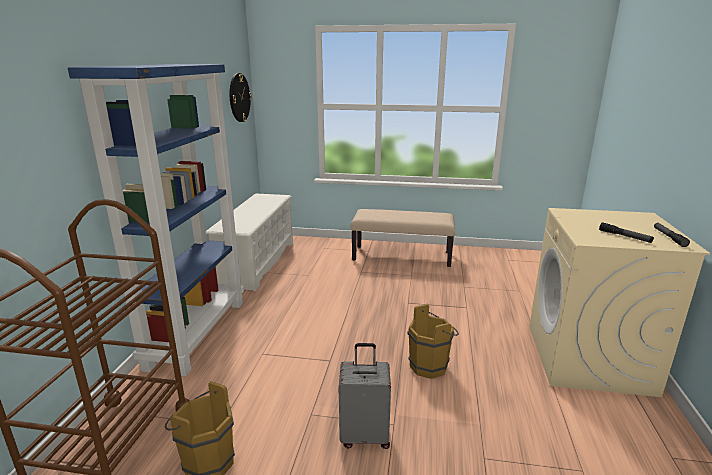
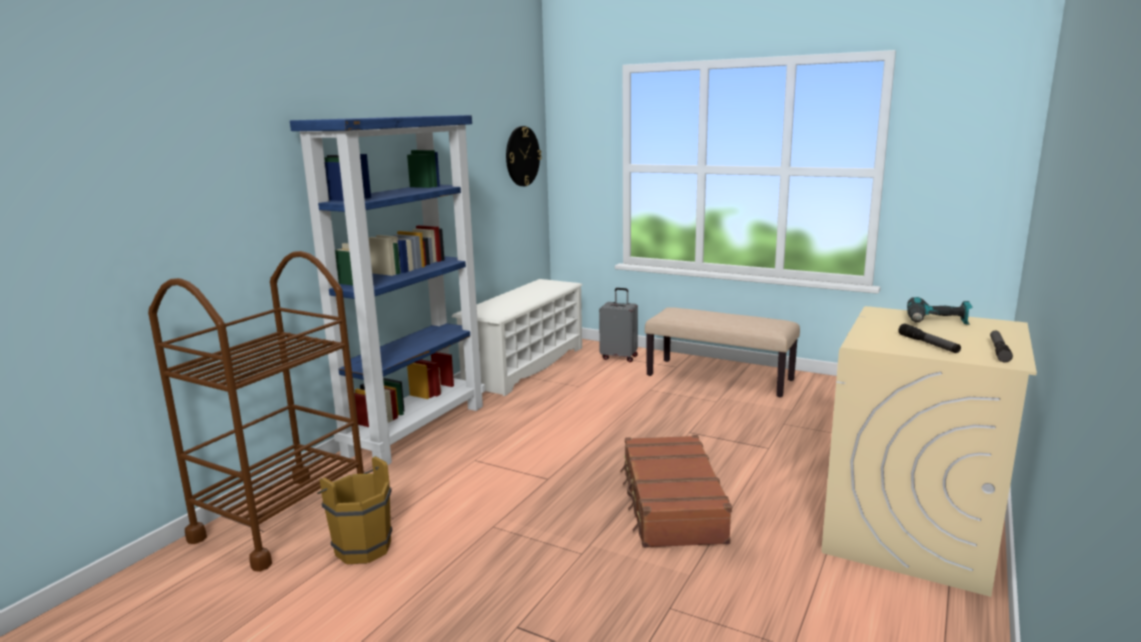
camera: 20 degrees right, 5 degrees down
(365, 435) = (540, 557): grey suitcase -> grey suitcase (619, 357)
(431, 366) = (671, 504): brown bucket -> brown suitcase
(606, 217) = (937, 322): none -> power drill

